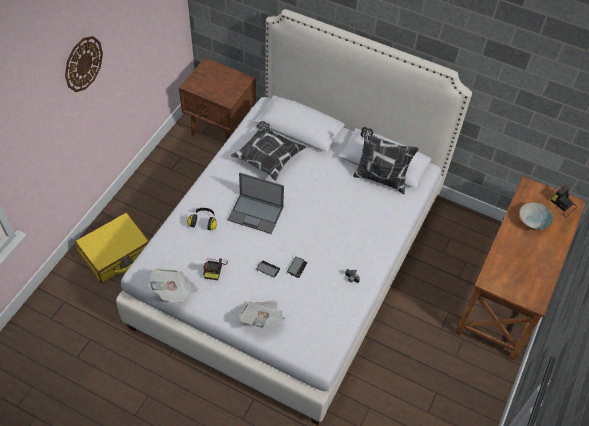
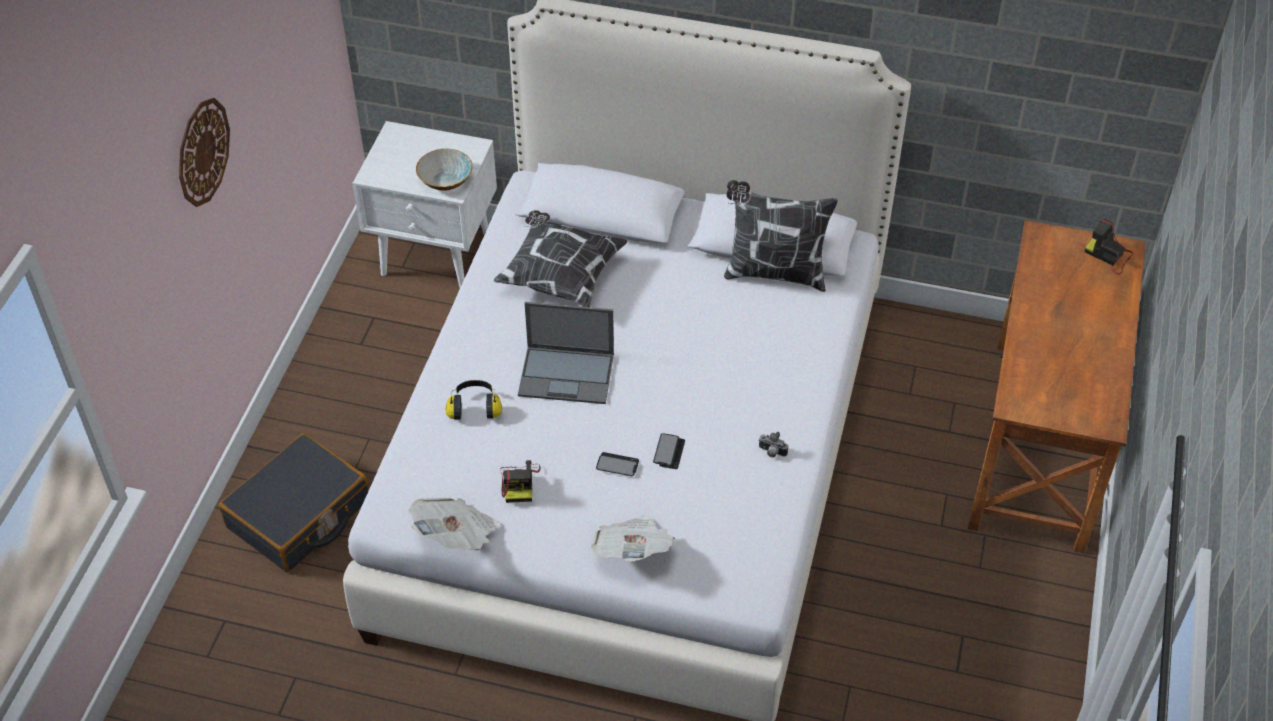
camera: 10 degrees left, 5 degrees down
(116, 253) = (299, 515): yellow suitcase -> black suitcase
(221, 130) = (437, 255): brown nightstand -> white nightstand
(533, 222) = (1064, 293): bowl -> bowl (445, 181)

